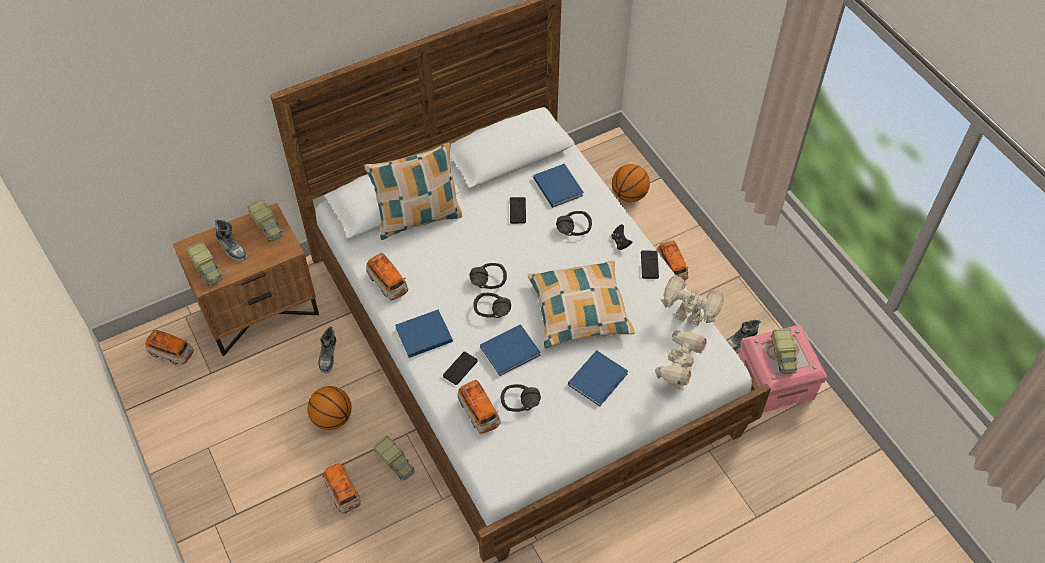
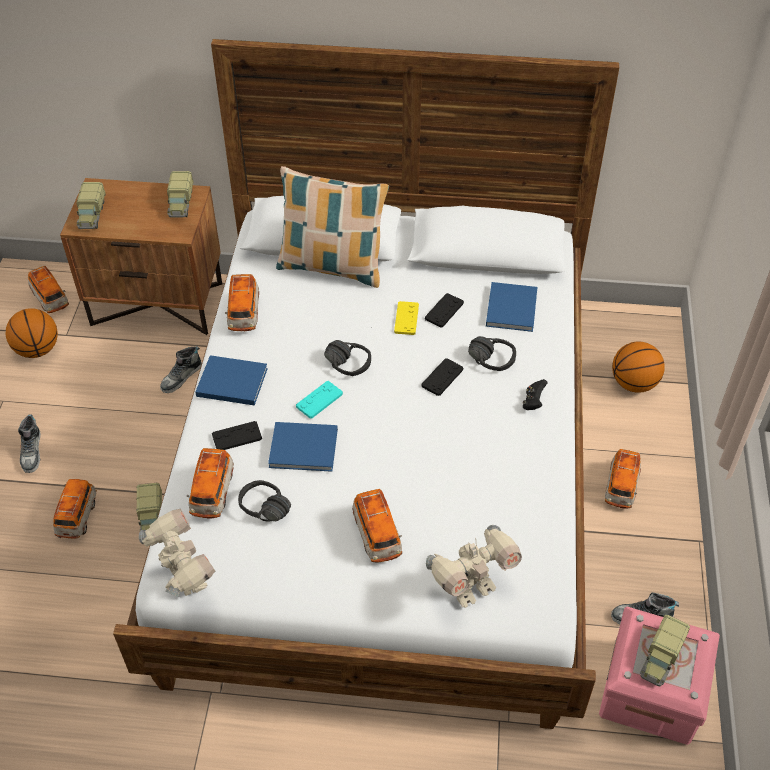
camera: 35 degrees right, 5 degrees down
(231, 247) = (132, 206): shoe -> shoe (32, 451)
(332, 418) = (132, 438): basketball -> basketball (38, 349)
(491, 314) = (319, 400): black headphones -> turquoise game controller
(498, 229) = (406, 319): none -> yellow game controller
(579, 310) = (421, 449): pillow -> none
(599, 378) = (377, 535): blue book -> toy car
(649, 265) = (547, 444): black game controller -> black game controller (442, 377)
(688, 319) = (542, 530): toy robot -> toy robot (185, 580)

